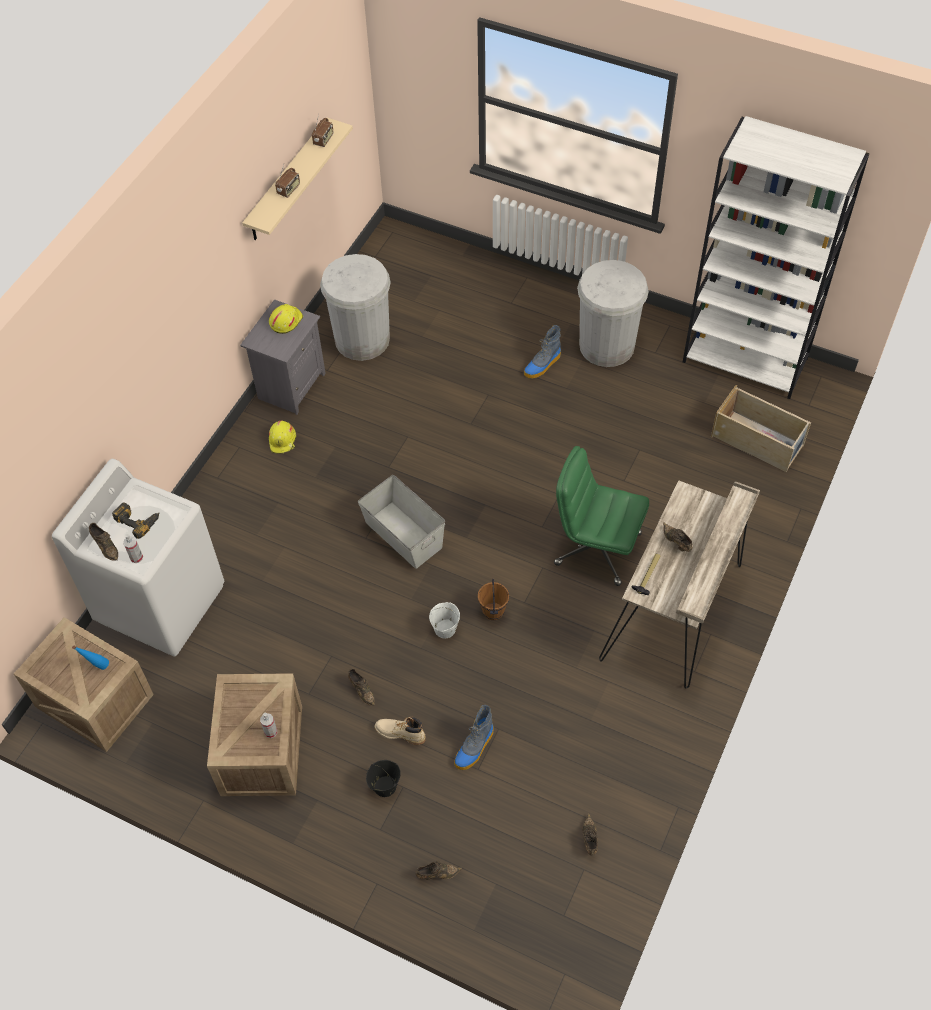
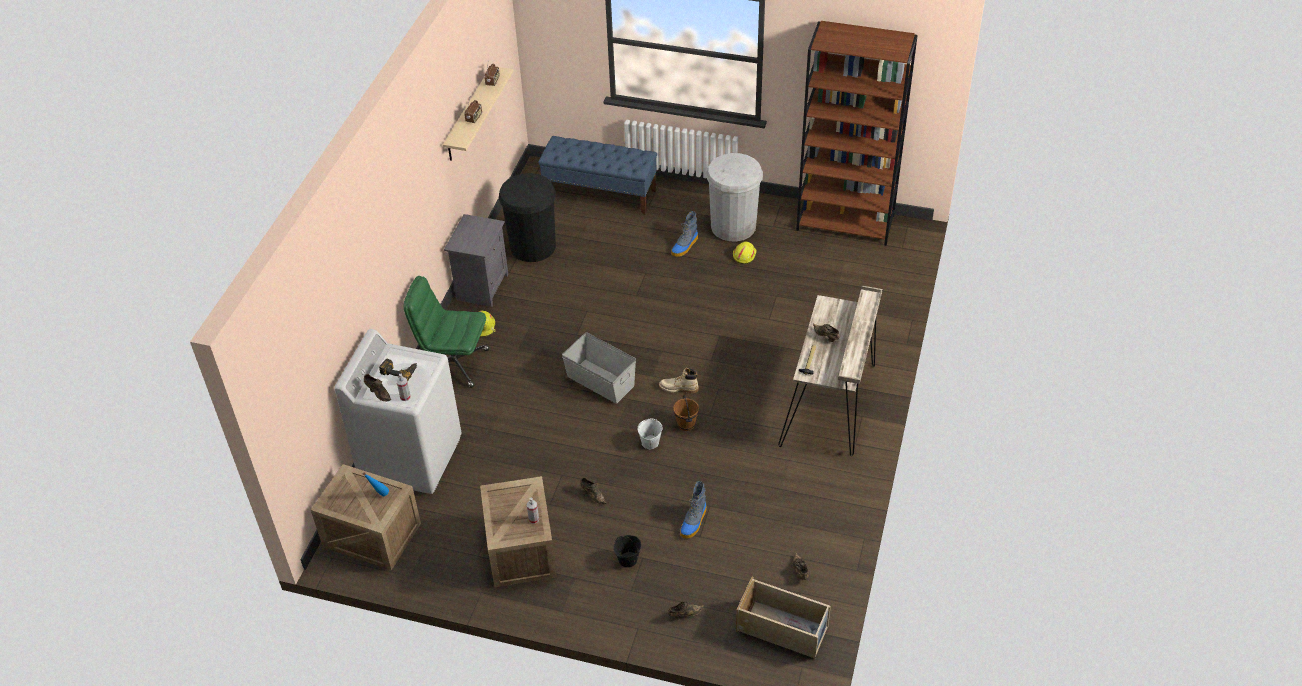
camera: 10 degrees left, 10 degrees down
(285, 321) = (477, 228): yellow hard hat -> yellow hard hat (744, 255)
(362, 339) = (533, 246): white trash can -> black trash can
(400, 733) = (631, 521): beige boot -> beige boot (678, 388)
(456, 279) = (600, 194): none -> blue bench
(596, 548) = (758, 369): green office chair -> green office chair (453, 364)
(746, 360) = (846, 223): white bookcase -> brown bookcase
(758, 441) = (868, 277): beige storage box -> beige storage box (783, 629)

